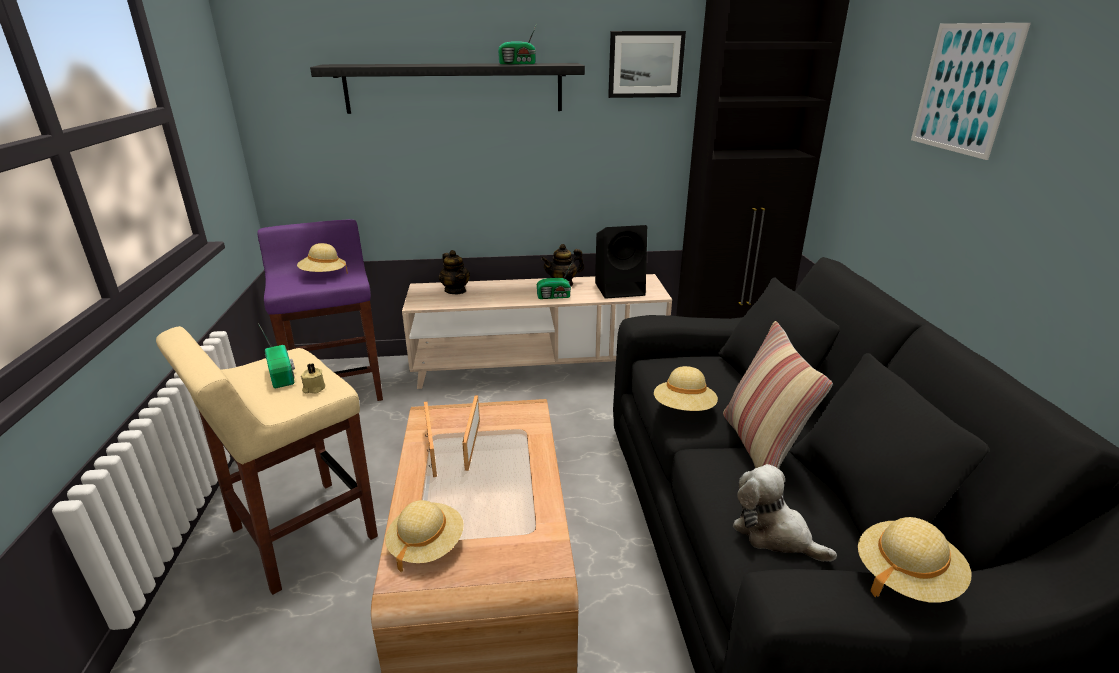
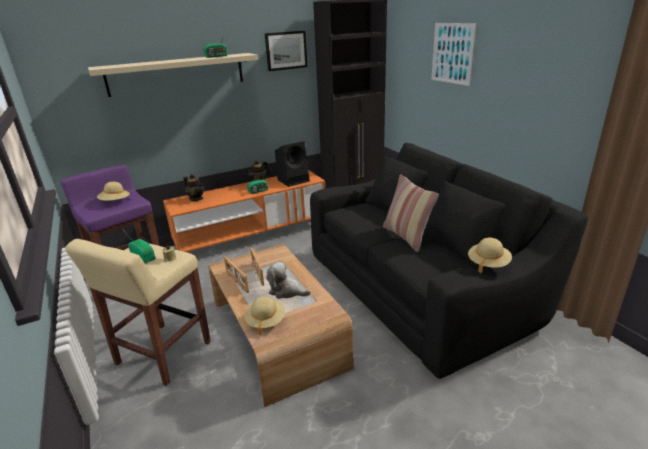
camera: 20 degrees left, 0 degrees up
(454, 88) = (176, 74): black shelf -> beige shelf
(538, 367) = (252, 236): beige tv stand -> orange tv stand
(684, 409) = (364, 228): beige hat -> none
(774, 533) = (429, 267): plush toy -> plush toy (286, 291)

